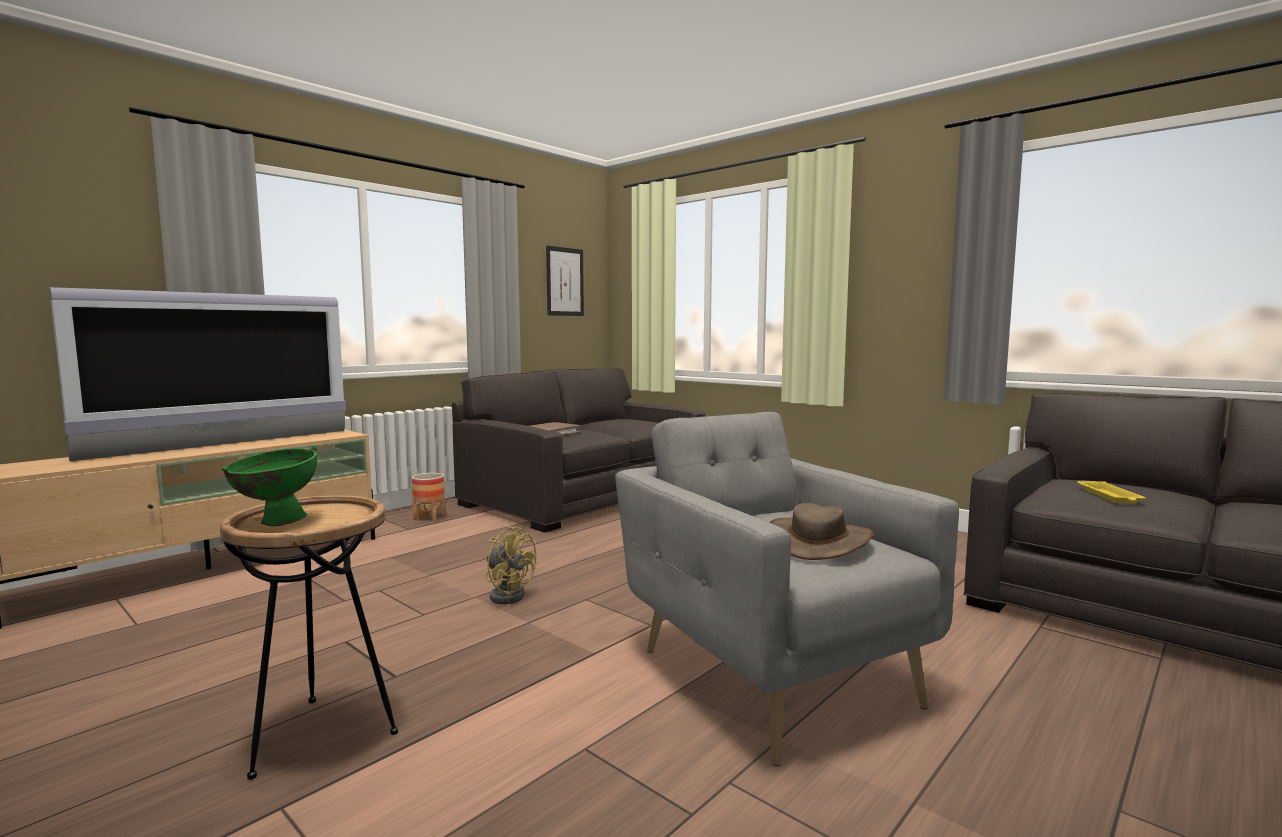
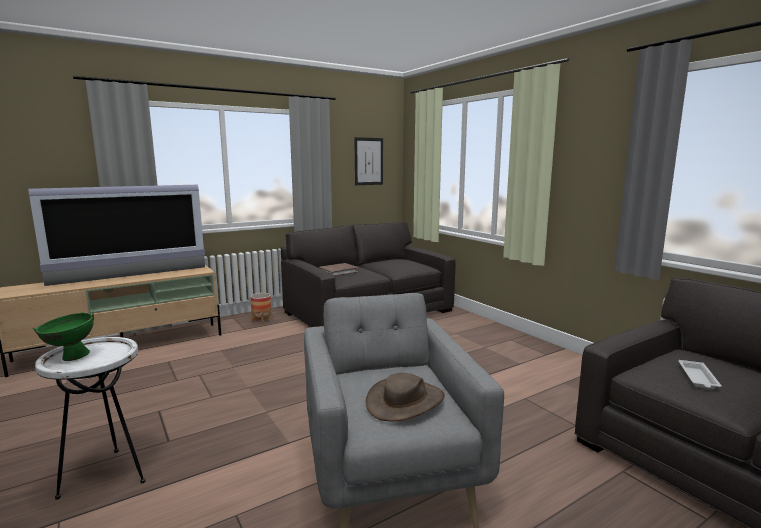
camera: 15 degrees right, 5 degrees up
(321, 734) = (107, 475): brown side table -> white side table
(508, 594) = (268, 388): yellow fan -> none
(1110, 496) = (698, 378): yellow tray -> white tray

